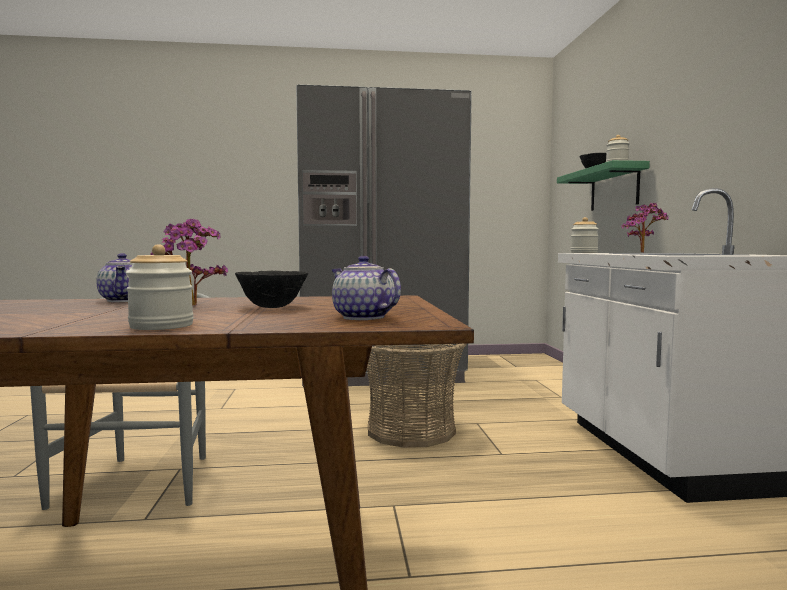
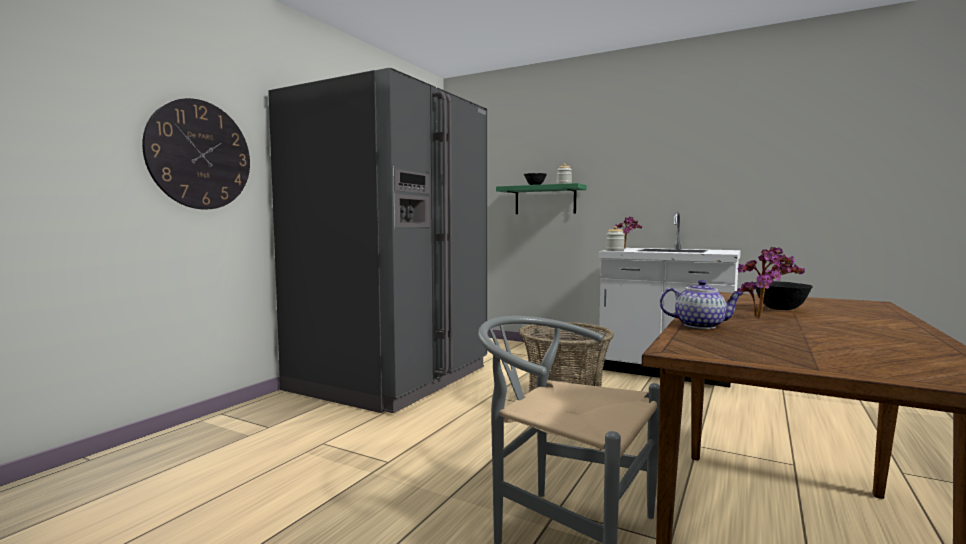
camera: 55 degrees left, 0 degrees up
(161, 326) = (899, 326): jar -> none
(249, 178) = (200, 155): none -> wall clock
(362, 317) = (846, 305): teapot -> none

